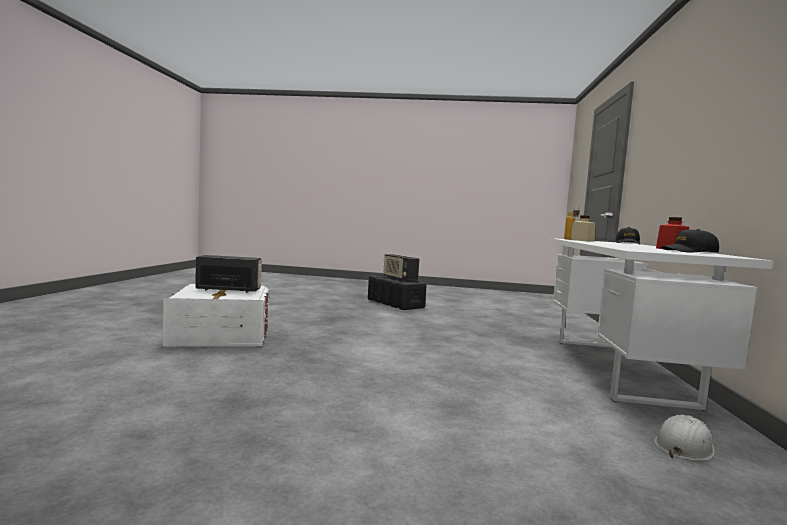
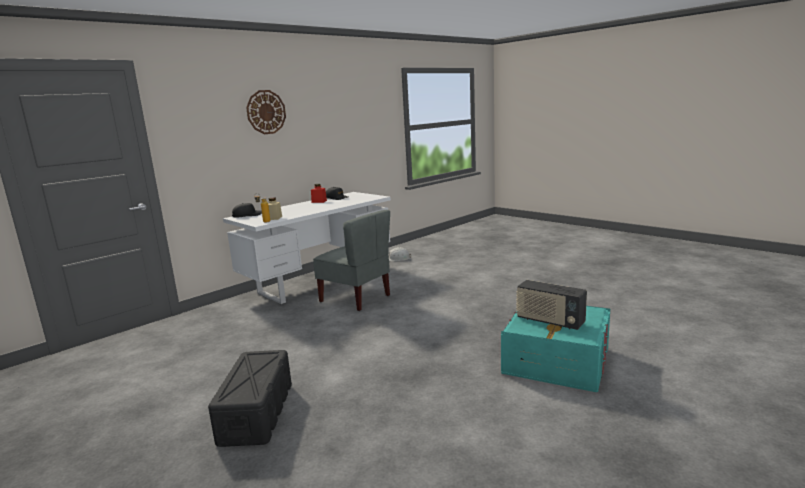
camera: 140 degrees left, 10 degrees up
(221, 334) = (556, 361): white storage box -> turquoise storage box
(399, 278) = (247, 373): radio -> none
(509, 356) = (356, 298): none -> grey chair
(694, 102) = (266, 112): none -> wall clock

